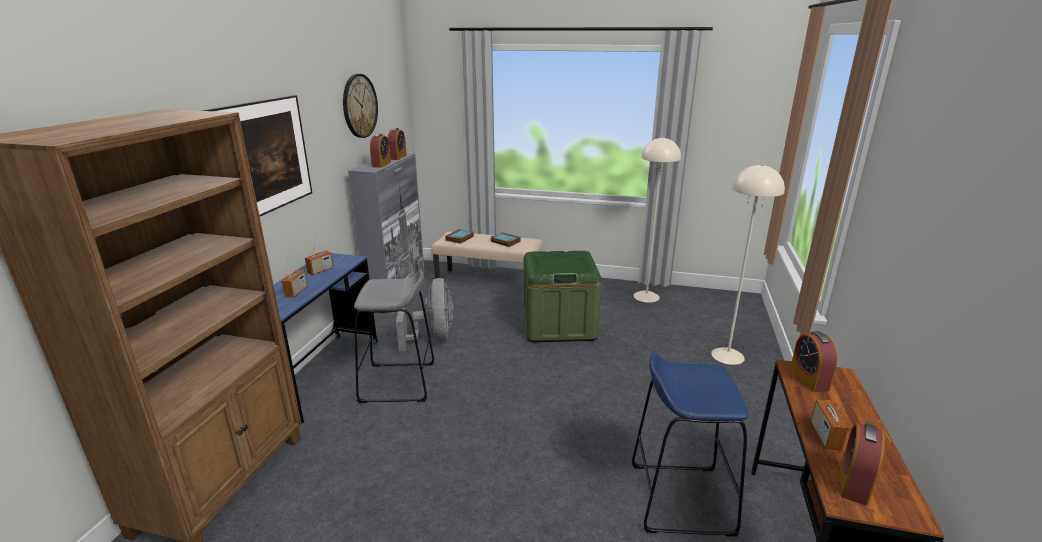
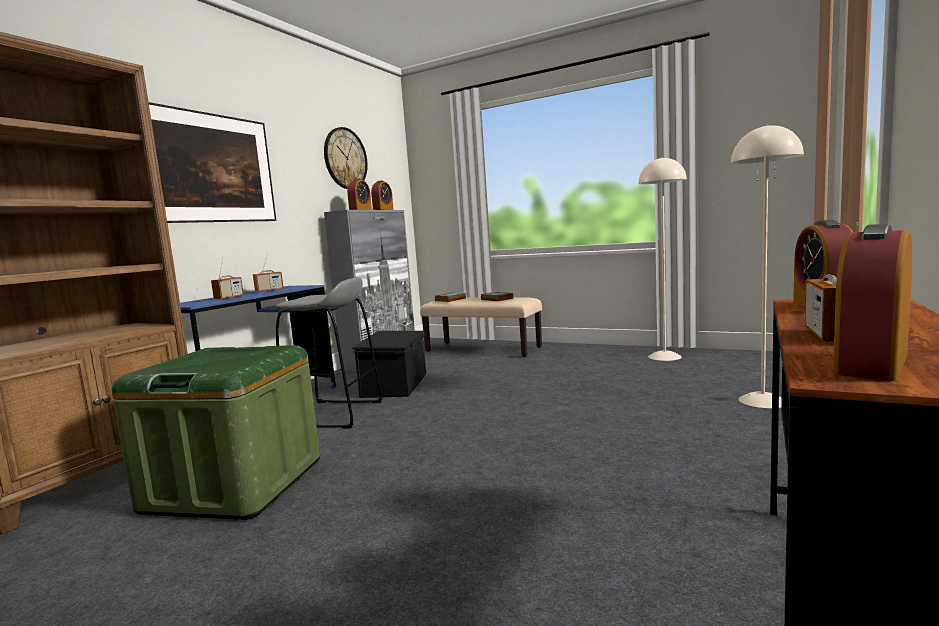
camera: 15 degrees right, 15 degrees down
(433, 337) = (396, 384): grey fan -> black storage box
(559, 325) = (544, 376): green storage box -> green storage box (235, 484)
(680, 498) = (638, 531): blue stool -> none

